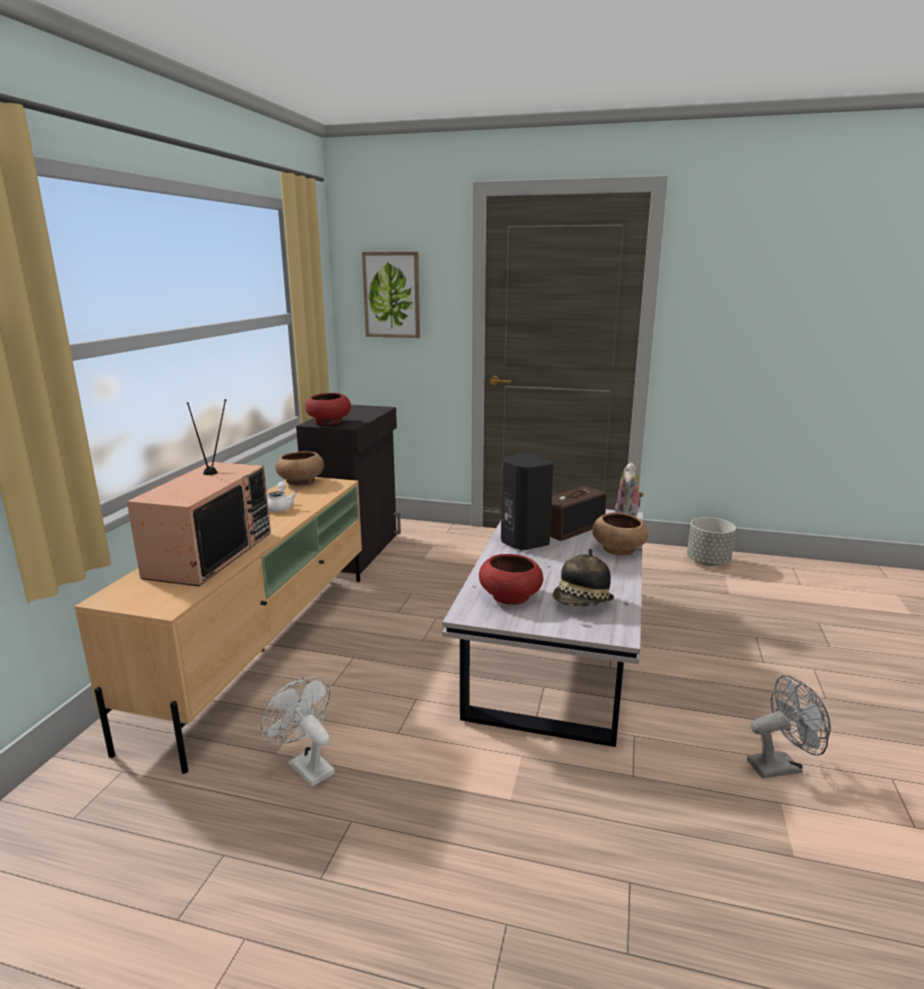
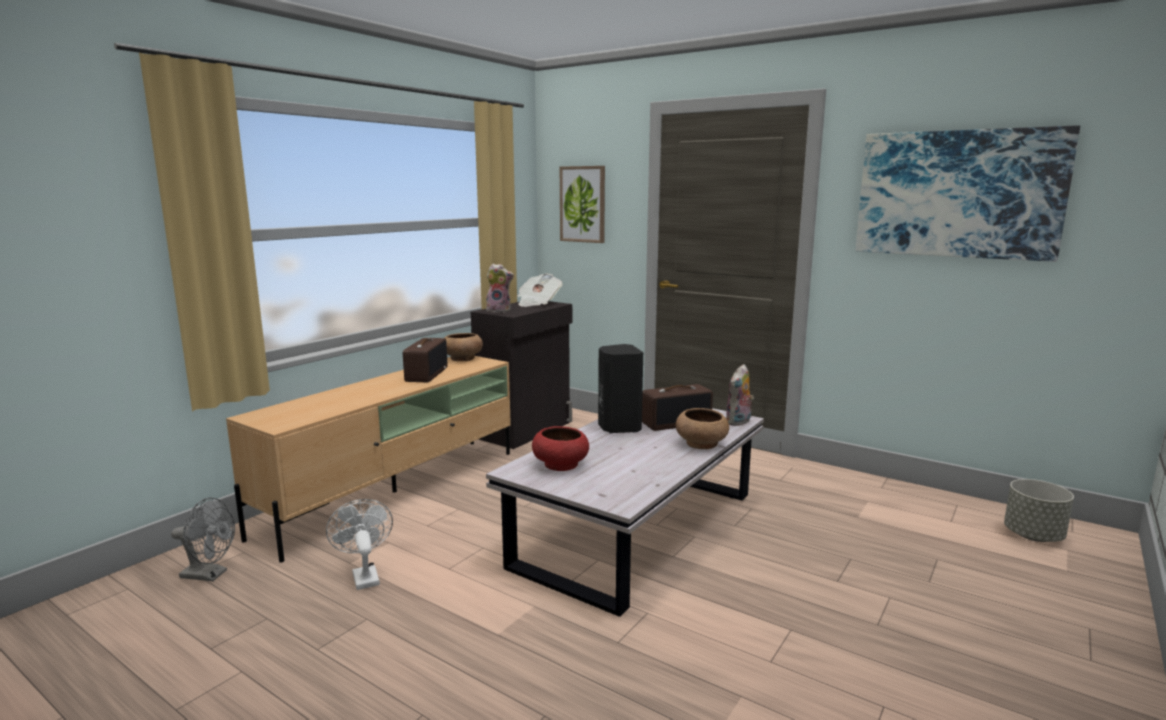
camera: 20 degrees right, 5 degrees down
(209, 553) = (342, 398): television -> none
(280, 507) = (426, 374): white teapot -> radio
(329, 422) = (499, 311): red bowl -> plush toy
(358, 409) = (538, 303): none -> newspaper
(582, 603) = (617, 479): hat -> none
(707, 562) = (860, 485): grey planter -> grey planter (1032, 536)
(780, 765) = (770, 668): grey fan -> grey fan (210, 575)
(793, 284) = (958, 194): none -> picture

